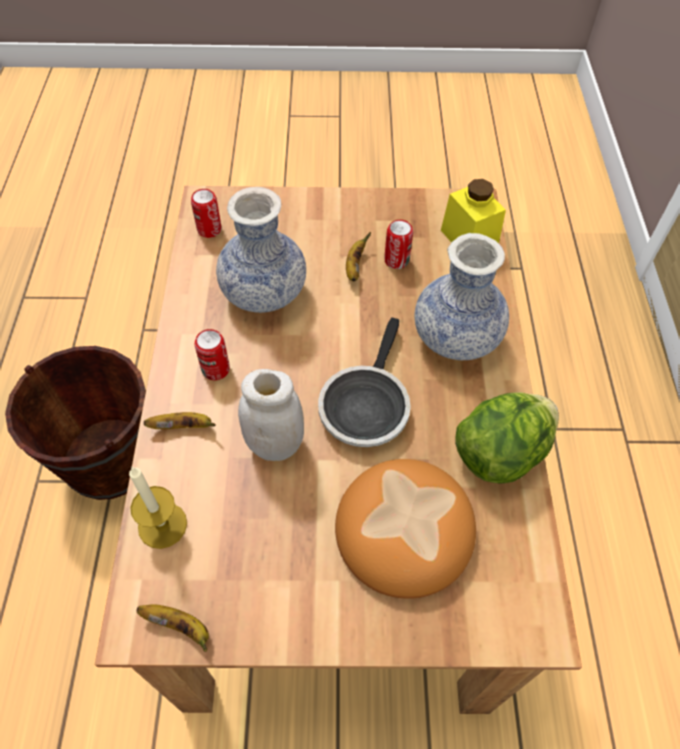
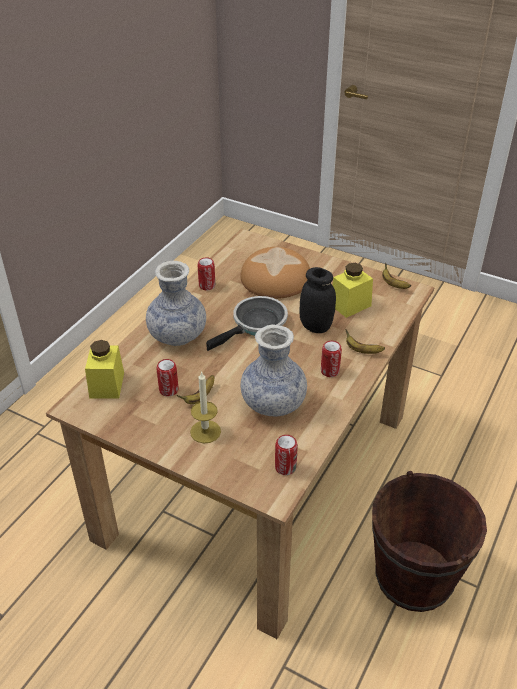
camera: 150 degrees left, 15 degrees down
(162, 525) = (389, 317): candle -> candle (205, 431)
(241, 523) = (350, 305): none -> yellow jar
(275, 444) = (316, 326): white jar -> black jar
(500, 453) = (207, 286): lettuce -> can

